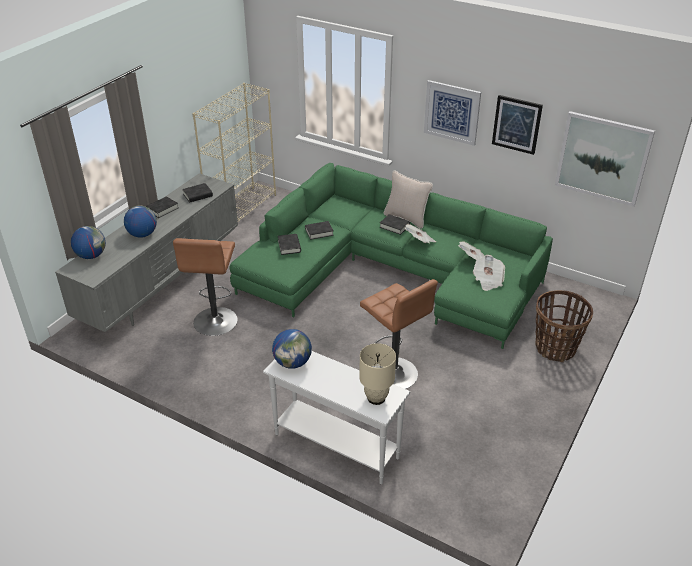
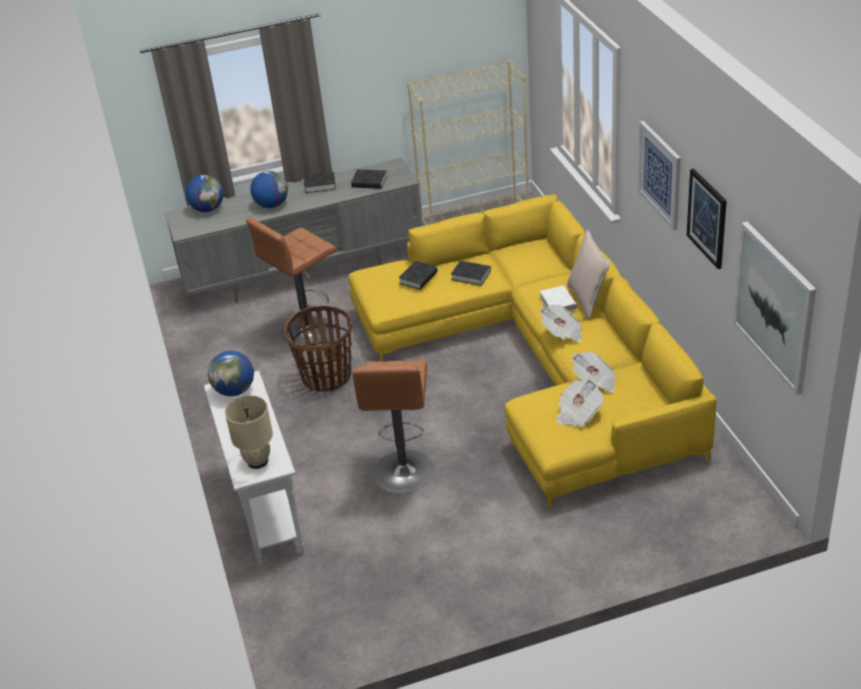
camera: 45 degrees right, 0 degrees up
(389, 273) = (539, 362): green sofa -> yellow sofa
(394, 226) = (558, 303): black book -> white book
(555, 348) = (614, 541): basket -> basket (326, 377)

